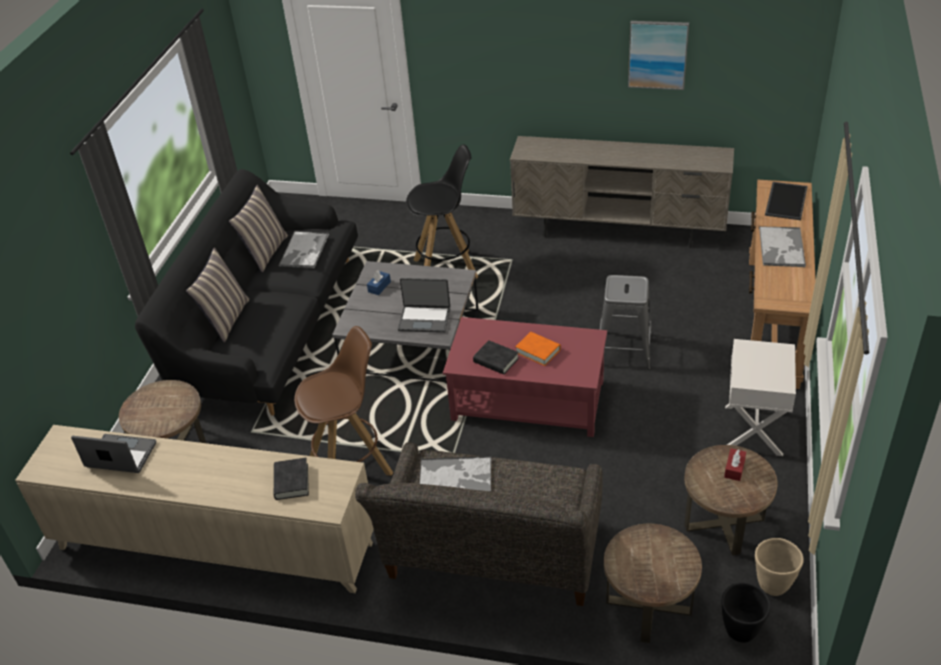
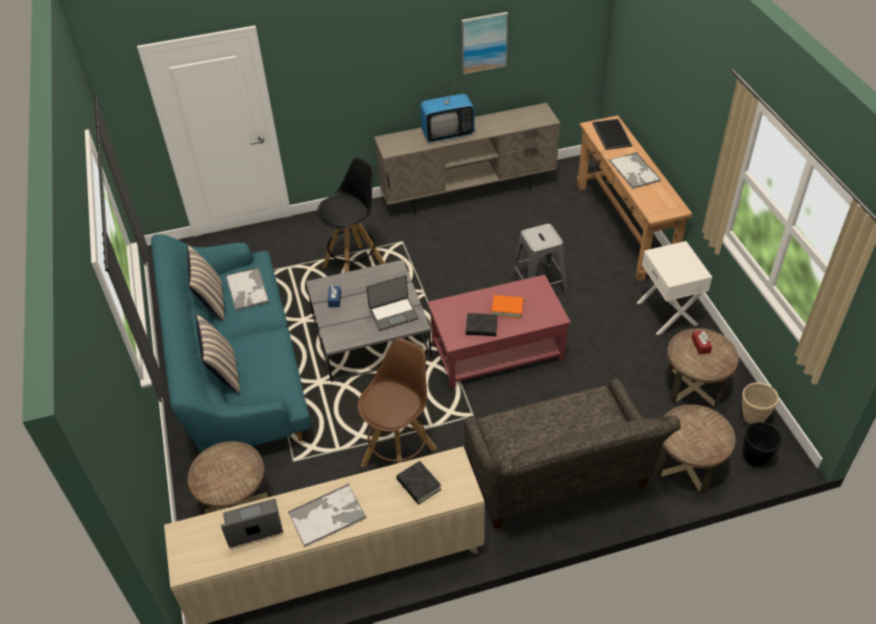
camera: 30 degrees left, 5 degrees up
(269, 327) = (239, 367): black sofa -> turquoise sofa
(456, 477) = (521, 429): tray -> tray (328, 515)
(596, 152) = (447, 134): none -> television

